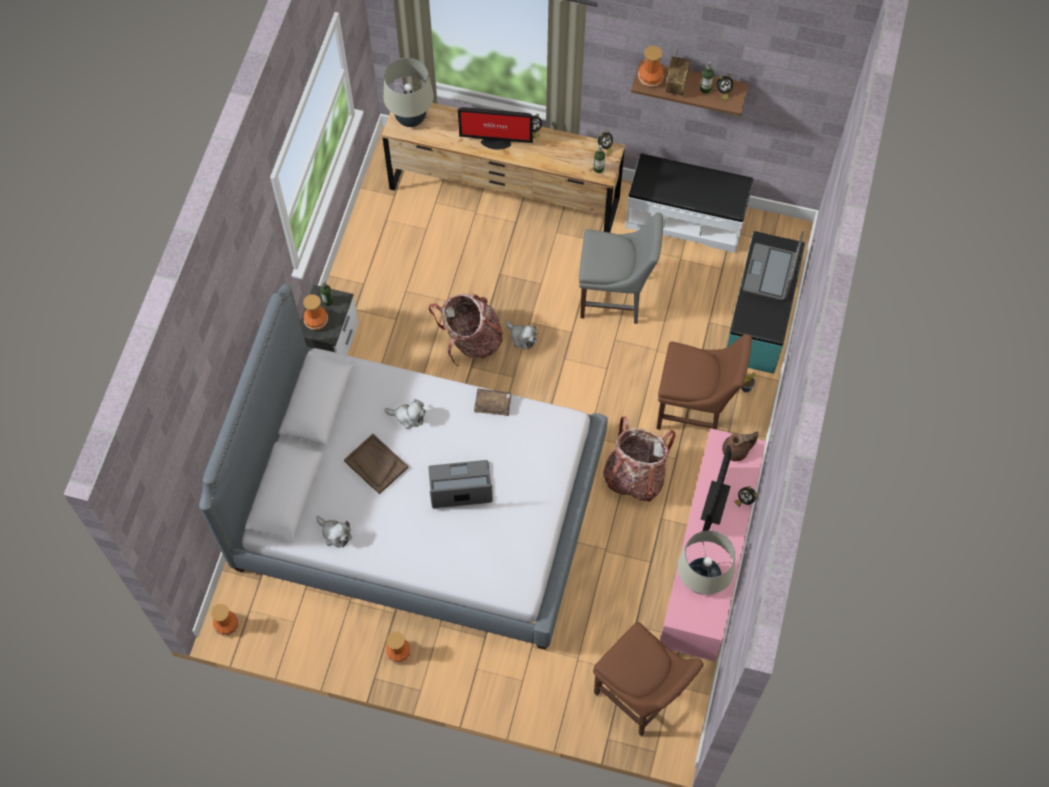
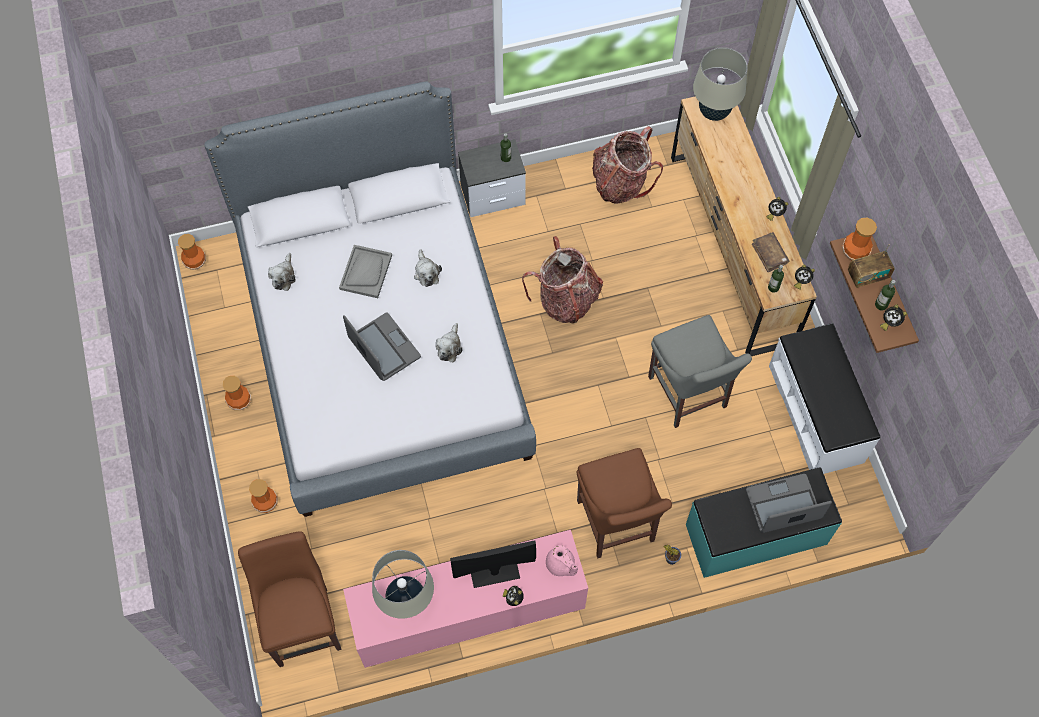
camera: 60 degrees right, 0 degrees up
(317, 321) = (481, 160): vase -> vase (265, 503)
(376, 464) = (366, 272): brown tray -> grey tray
(493, 404) = (480, 332): brown book -> brown book (769, 254)
(495, 141) = (740, 188): monitor -> none
(522, 337) = (596, 339): plush toy -> plush toy (449, 347)
(635, 476) = (517, 506): backpack -> backpack (620, 183)
(640, 697) = (303, 622): brown chair -> brown chair turned 150 degrees clockwise
(736, 451) = (561, 565): brown teapot -> pink teapot

